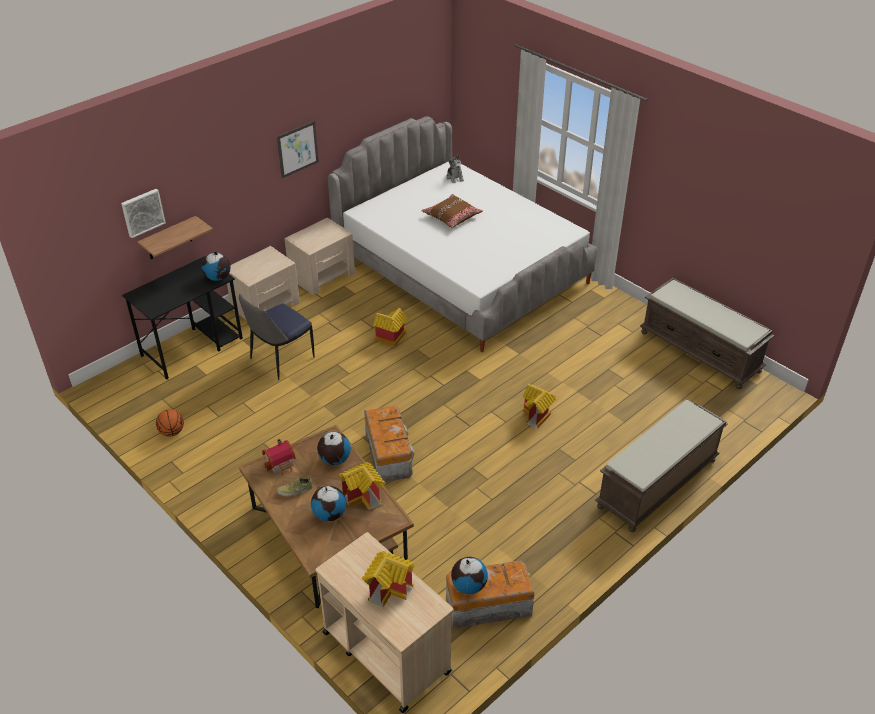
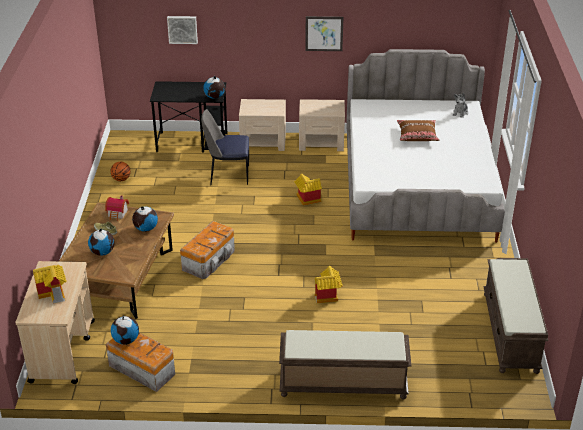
camera: 45 degrees right, 5 degrees down
(169, 239) = (200, 57): shelf -> none
(364, 496) = (131, 256): toy house -> none

